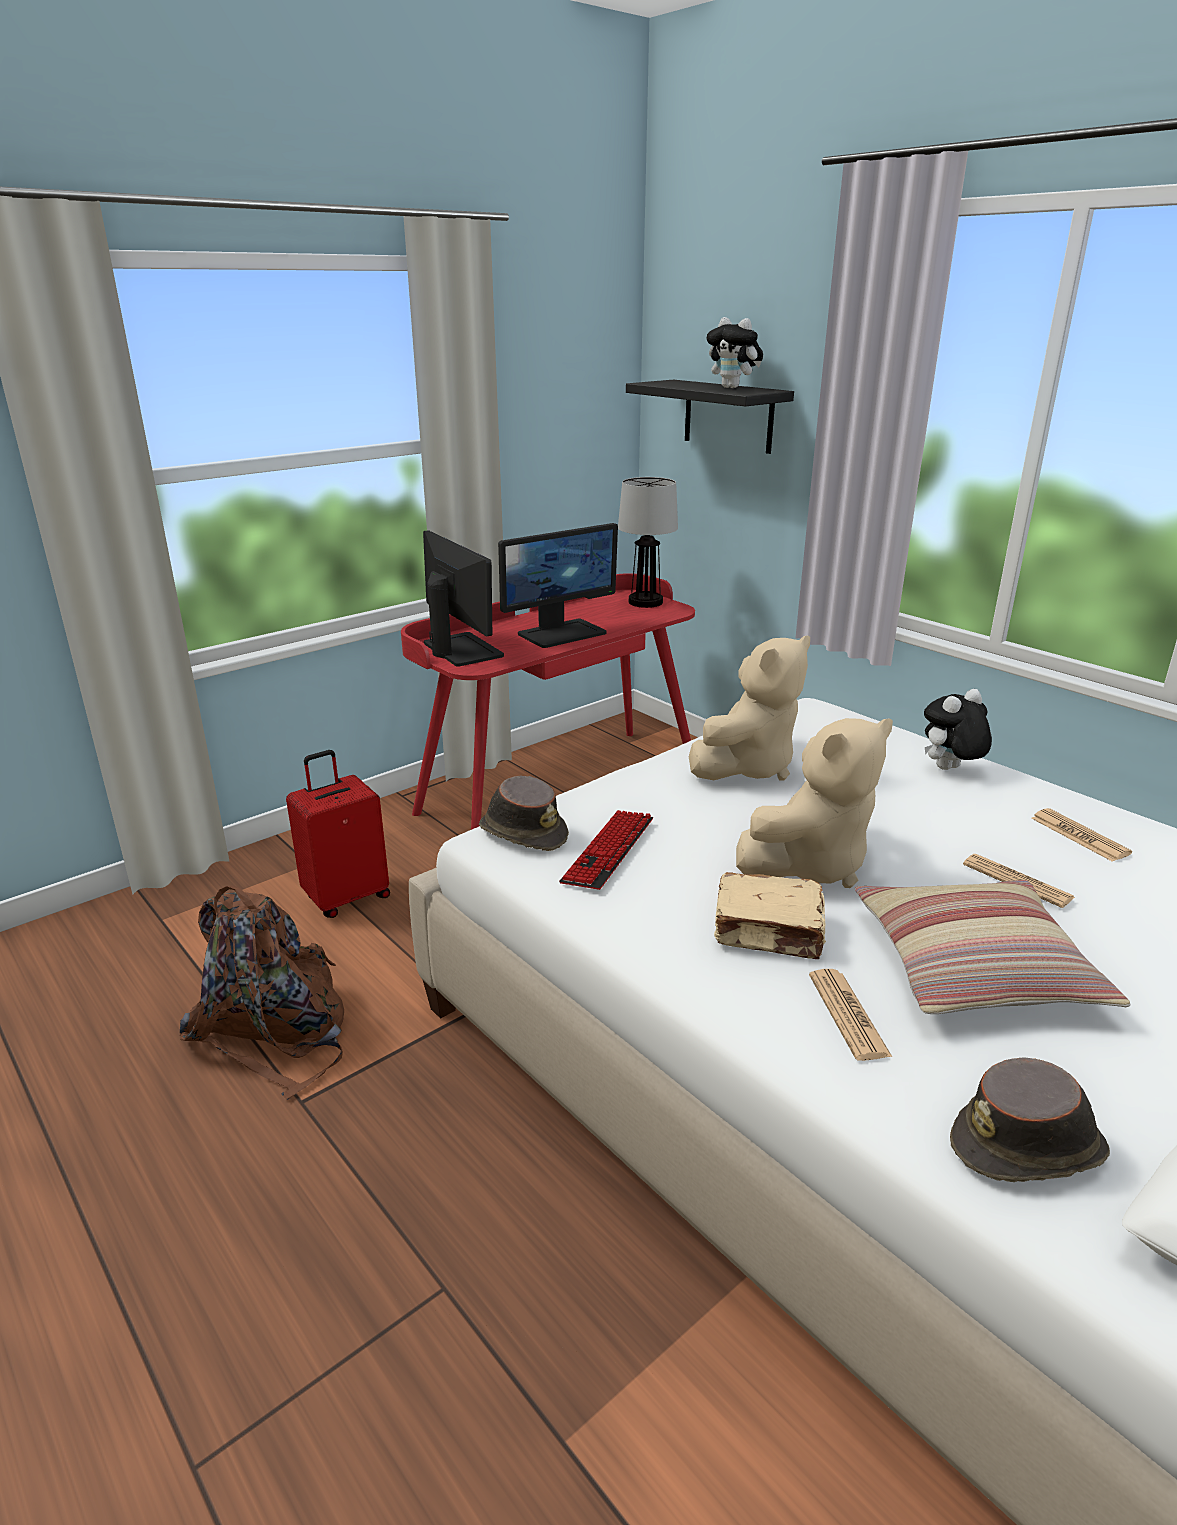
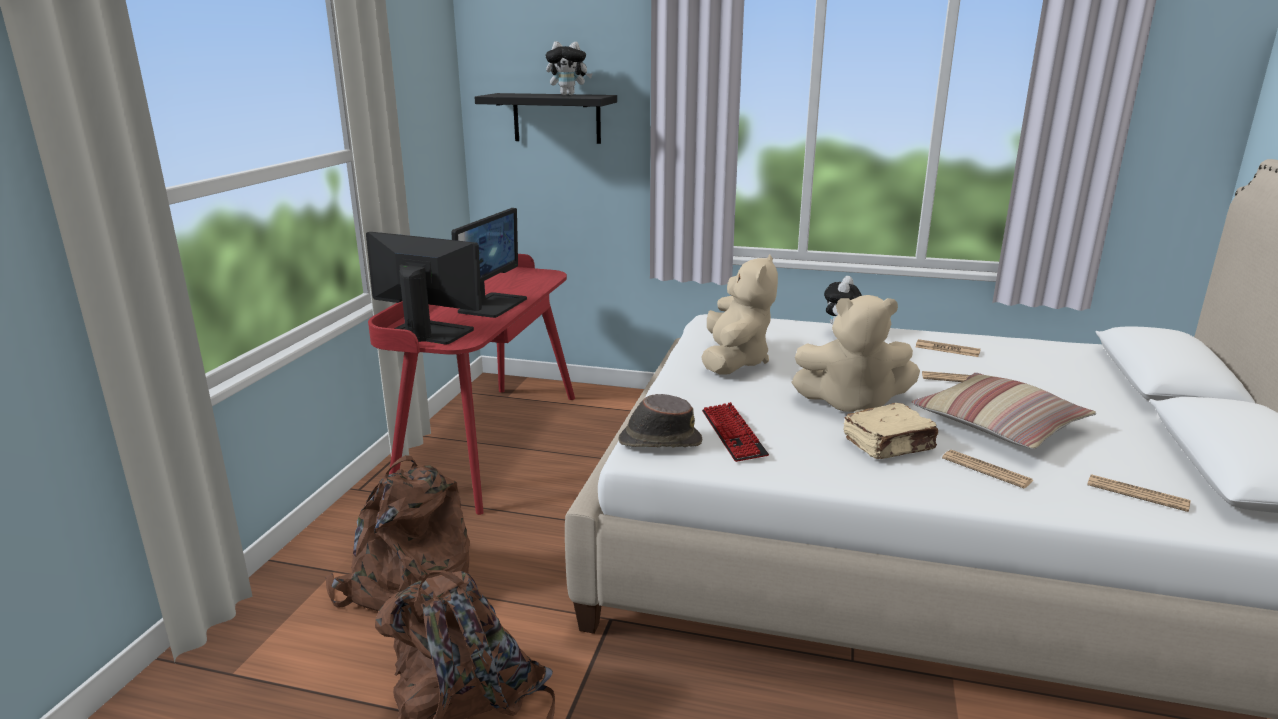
camera: 35 degrees left, 5 degrees down
(346, 897) = (405, 582): red suitcase -> brown backpack
(646, 602) = (520, 273): table lamp -> none
(810, 865) = (852, 404): beige plush toy -> beige plush toy turned 75 degrees clockwise
(1029, 1147) = (1137, 494): brown hat -> newspaper

